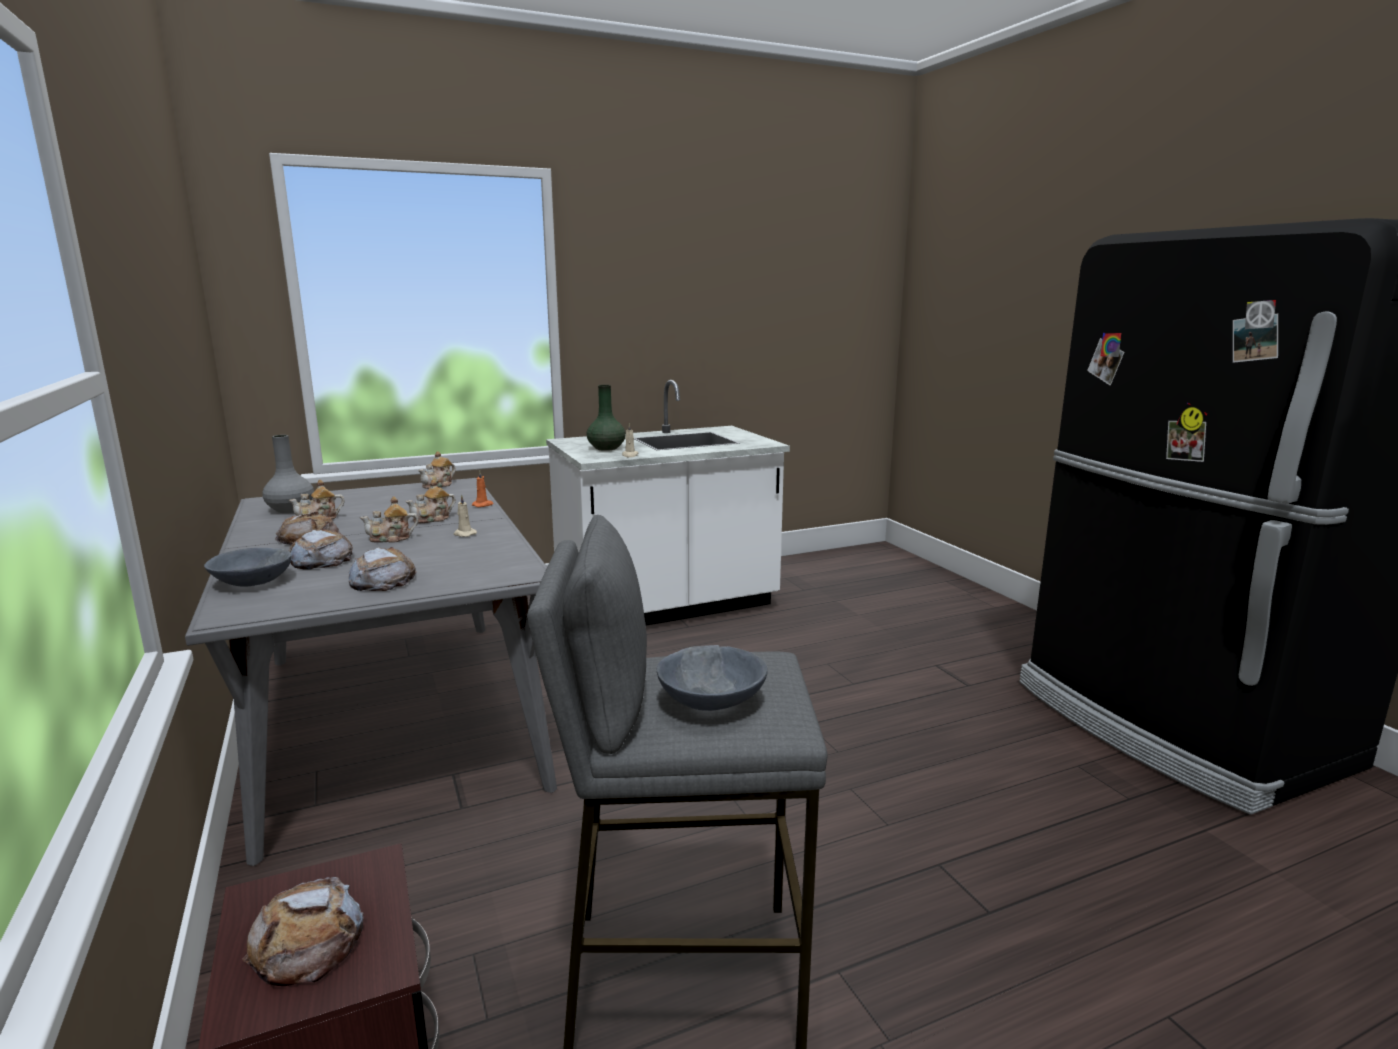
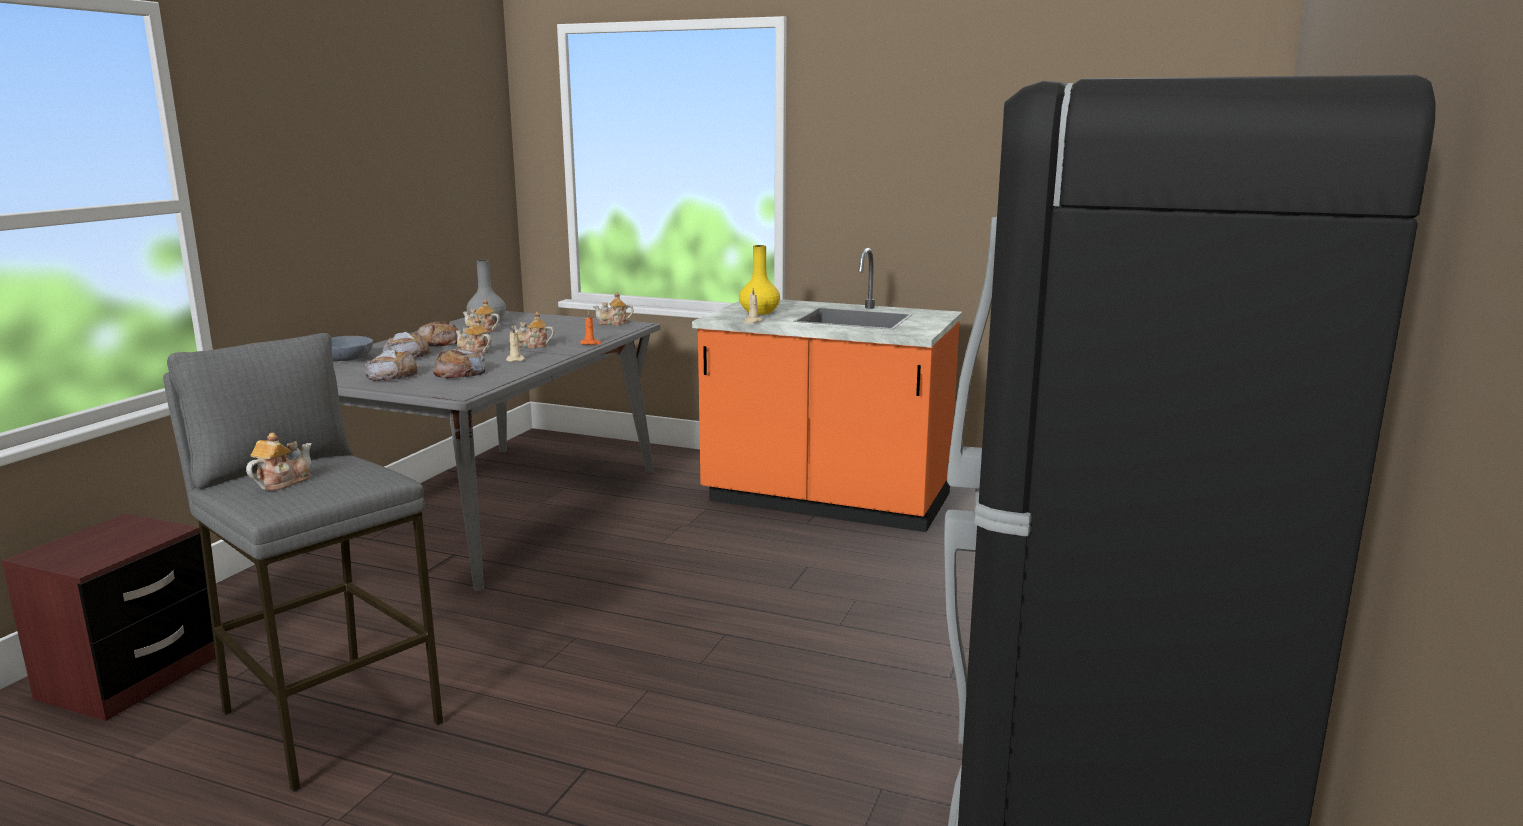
camera: 45 degrees right, 0 degrees up
(307, 943) = (92, 545): bread -> bread (460, 372)
(607, 448) = (760, 312): green vase -> yellow vase
(667, 606) = (826, 501): white counter -> orange counter
(711, 701) = (282, 482): grey bowl -> teapot

